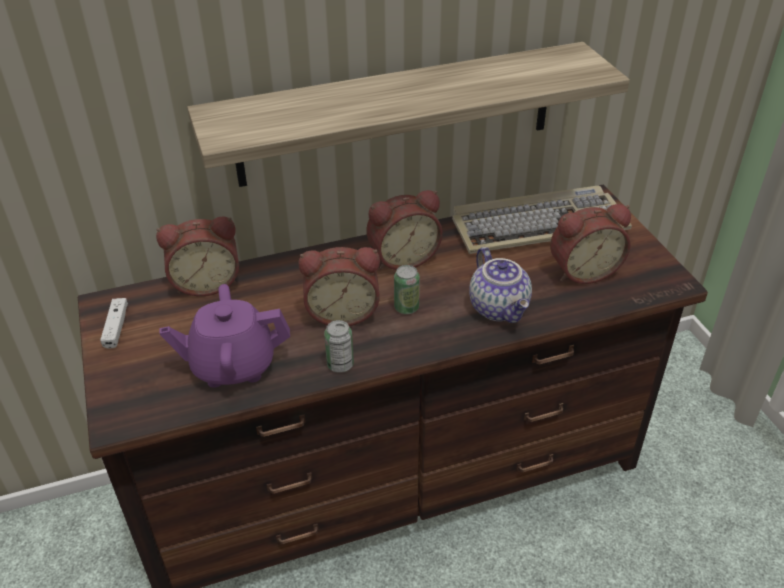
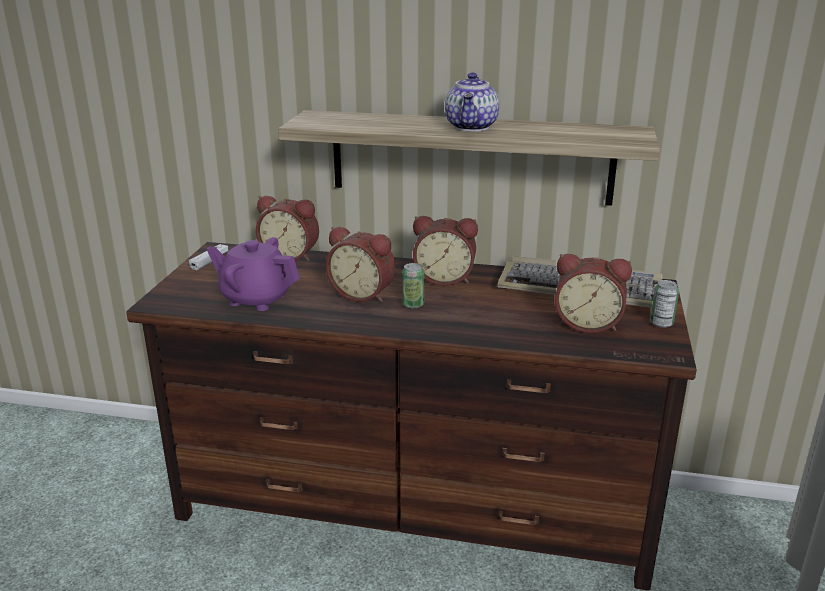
camera: 30 degrees right, 15 degrees down
(340, 365) = (327, 319): can -> can (661, 323)
(500, 308) = (487, 325): teapot -> teapot (472, 127)

